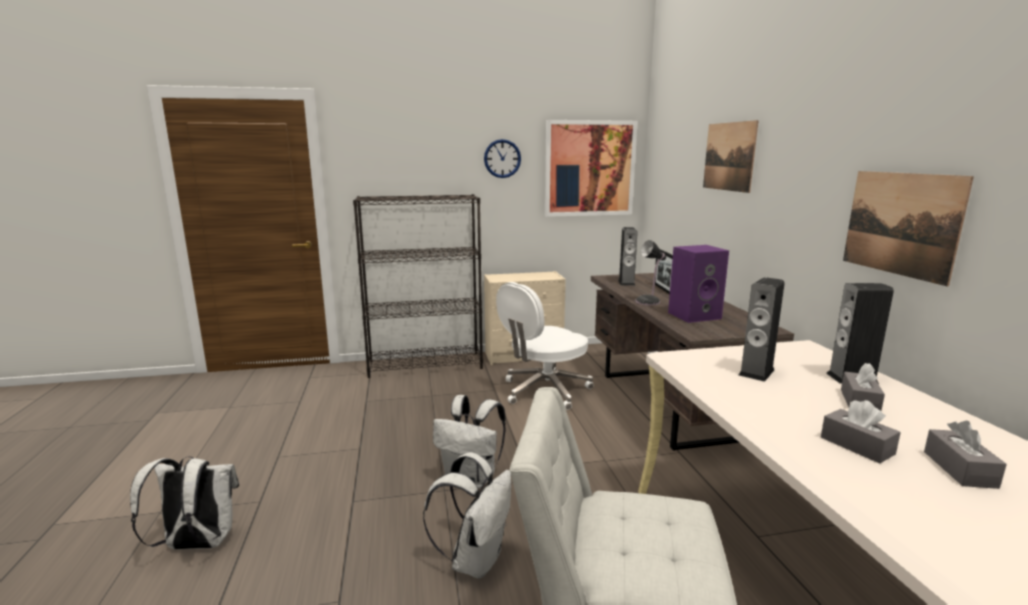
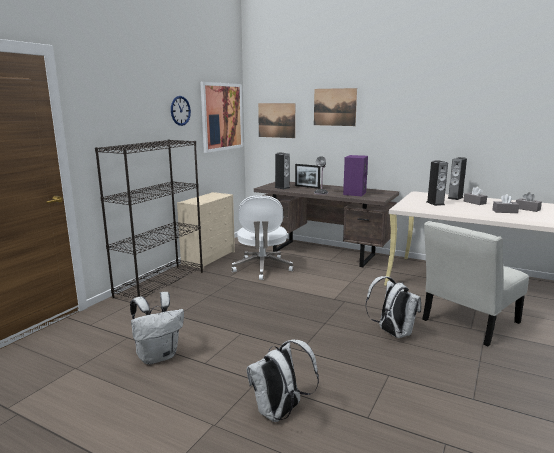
camera: 50 degrees left, 0 degrees up
(472, 478) = (324, 313): white backpack -> white backpack (158, 356)
(900, 224) = (451, 133): picture -> picture (276, 120)

